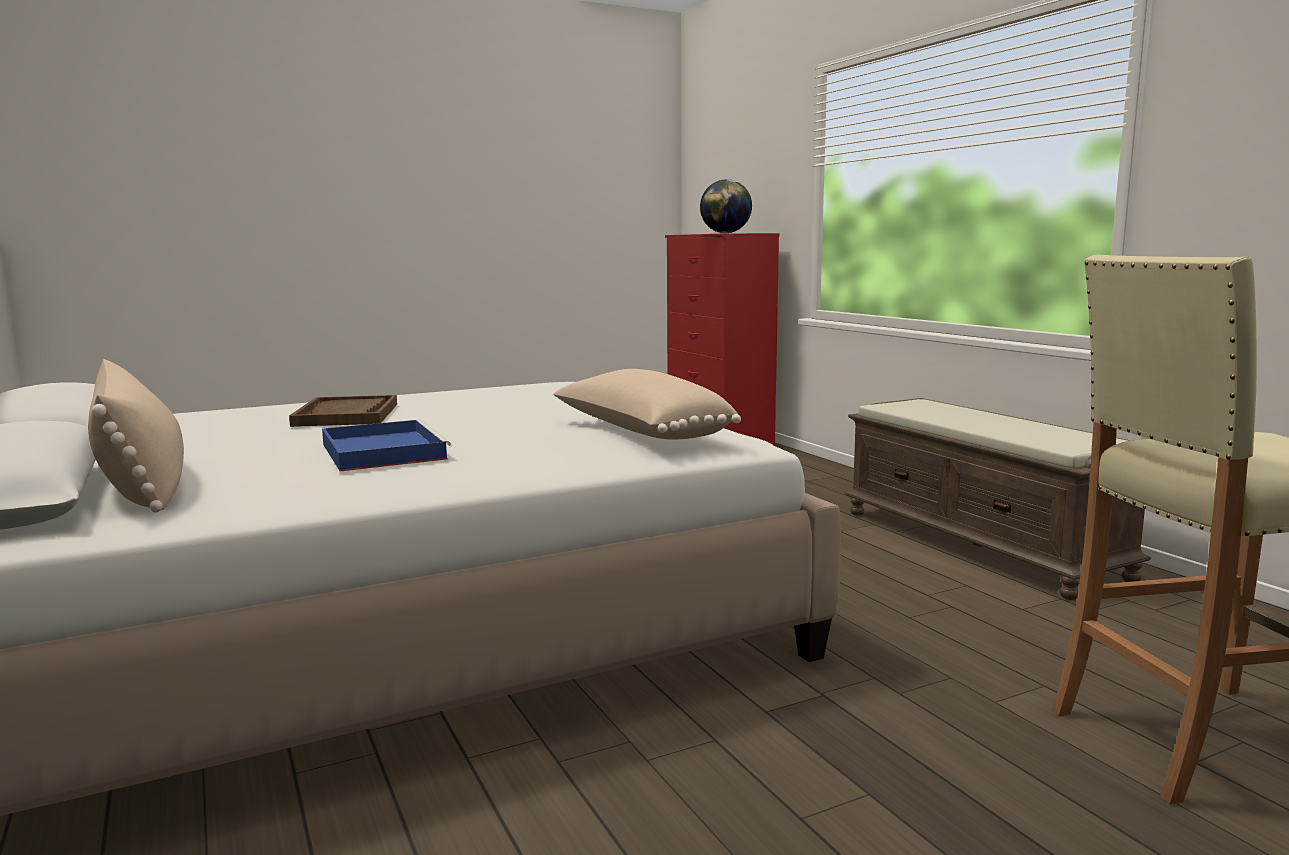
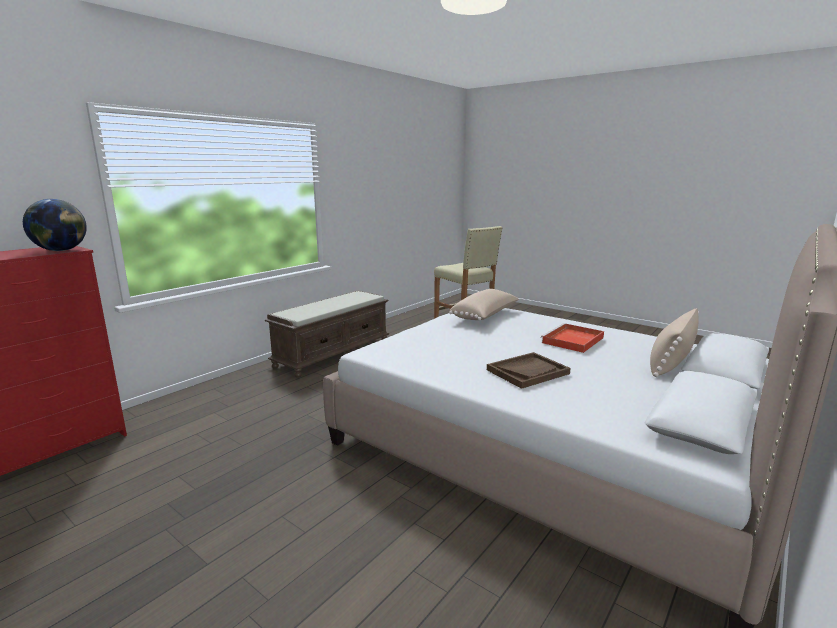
camera: 115 degrees left, 5 degrees up
(382, 451) = (572, 341): blue tray -> red tray

